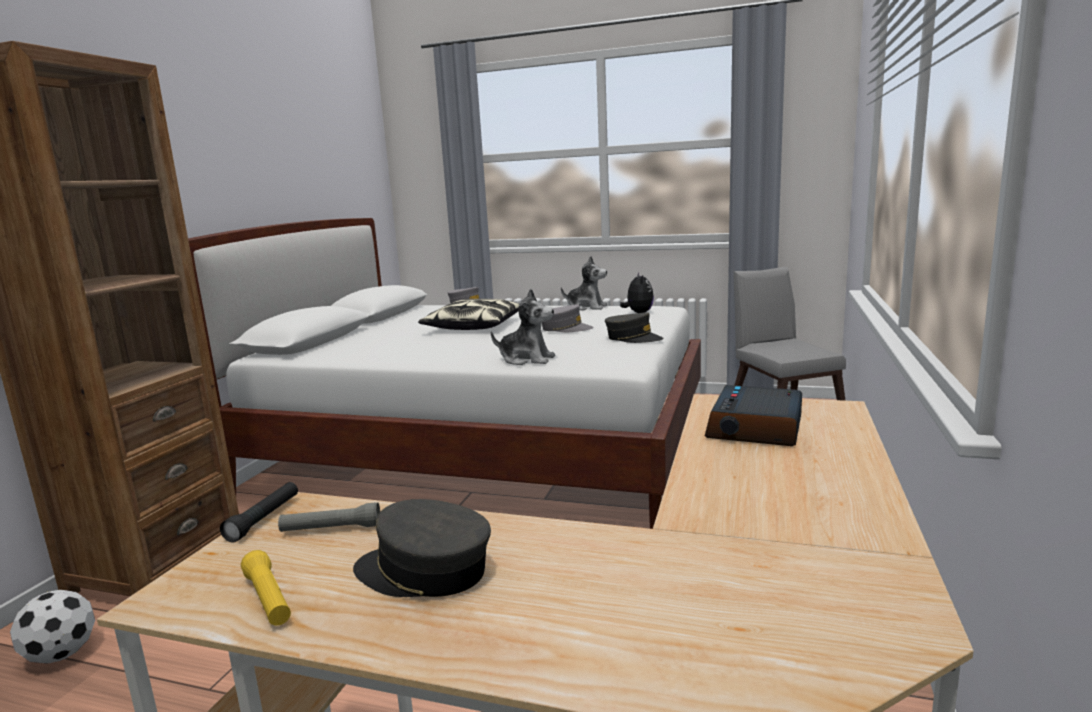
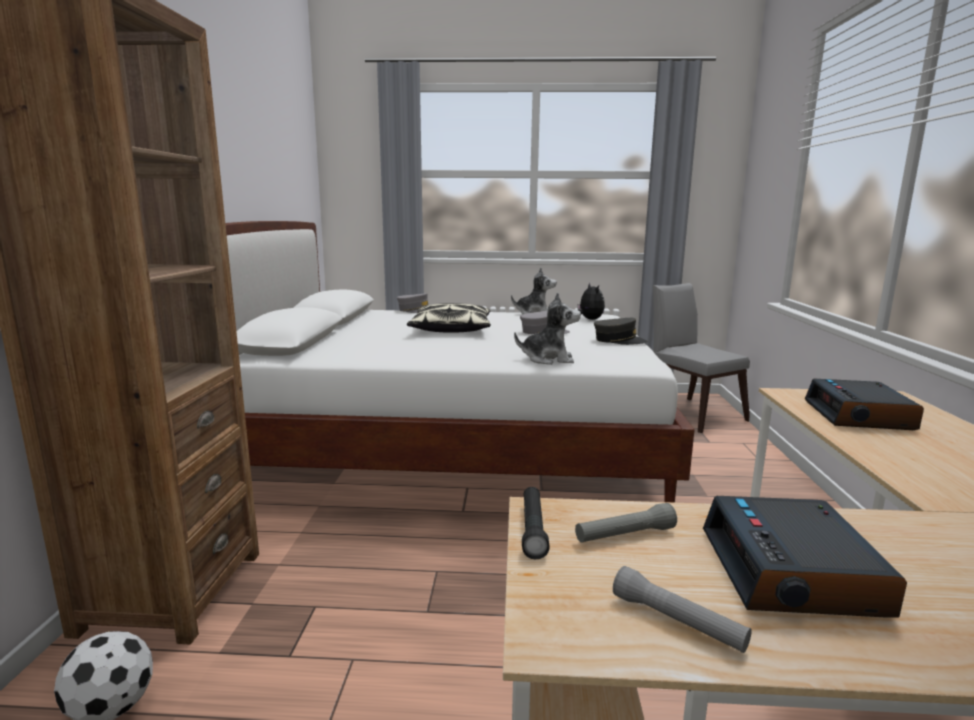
camera: 15 degrees left, 0 degrees up
(268, 599) = (677, 622): yellow flashlight -> grey flashlight
(424, 571) = (792, 573): grey cap -> alarm clock

